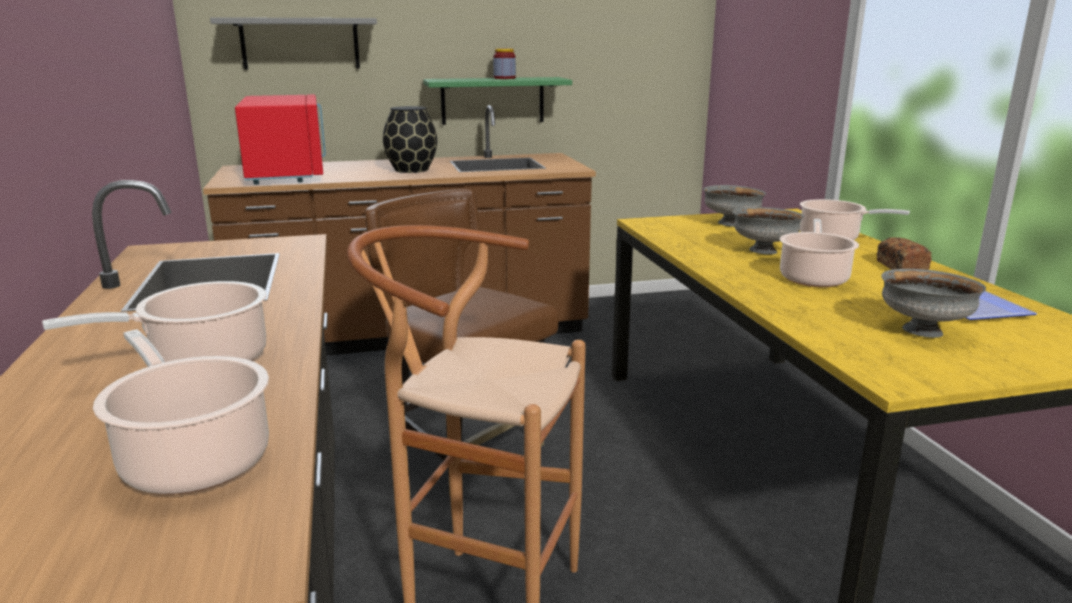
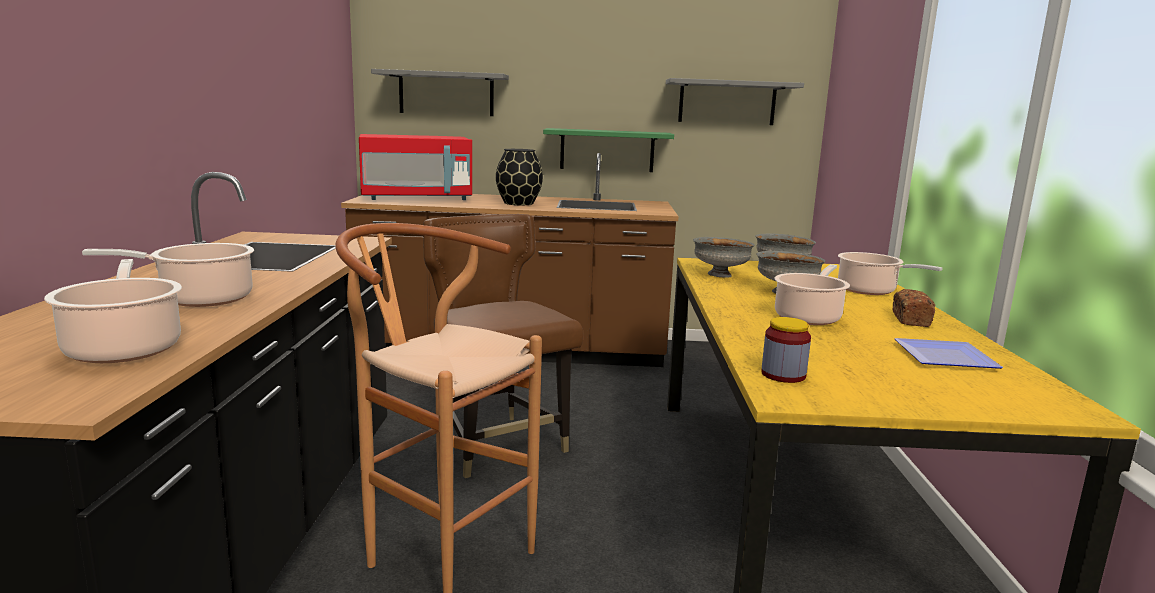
camera: 15 degrees right, 5 degrees down
(287, 173) = (416, 198): red microwave -> red microwave turned 75 degrees clockwise
(504, 78) = (616, 130): jar -> jar (783, 375)
(616, 41) = (727, 102): none -> grey shelf
(922, 330) = (864, 367): grey bowl -> grey bowl (720, 275)

